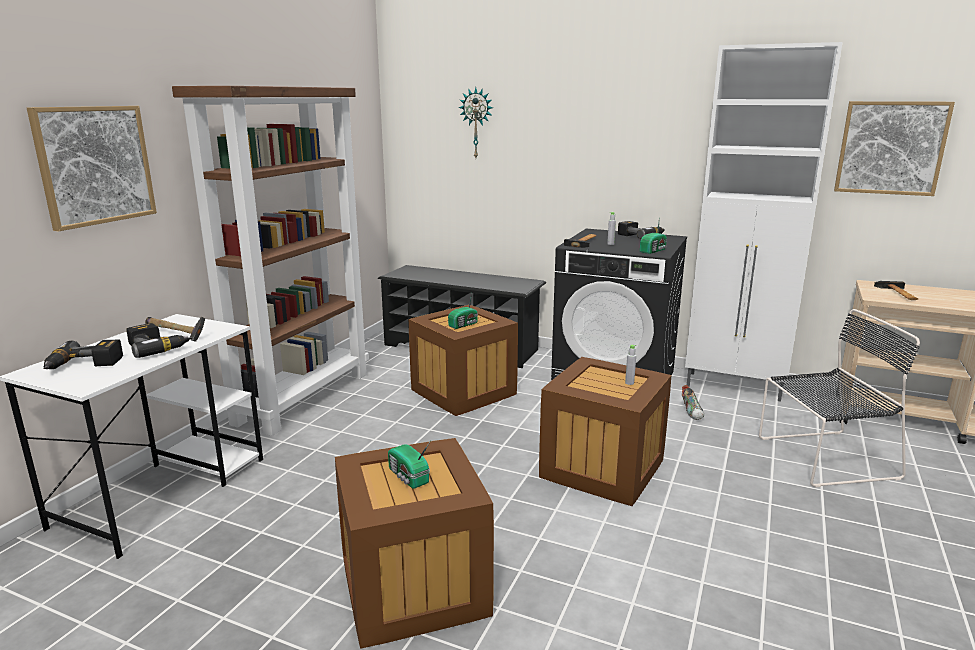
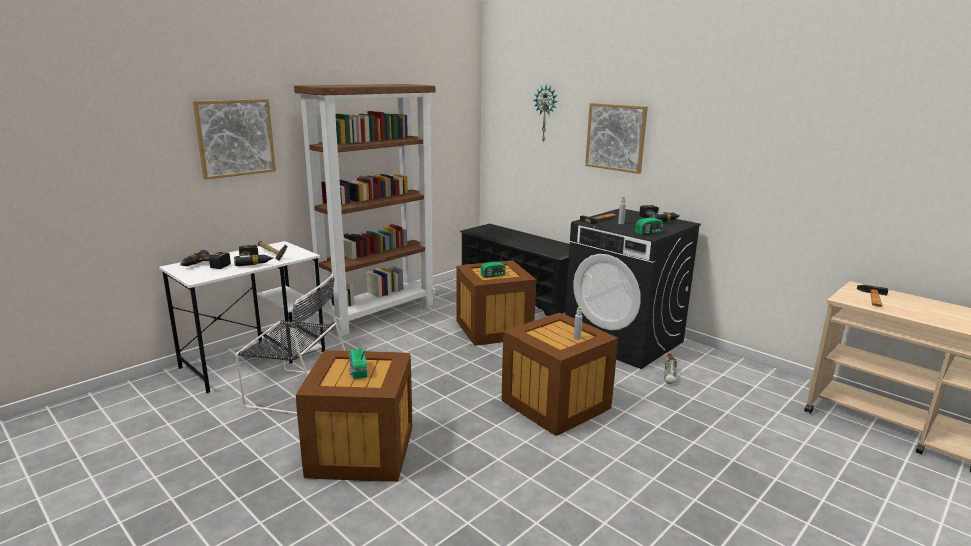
camera: 20 degrees right, 0 degrees up
(735, 387) = (730, 364): white cabinet -> none
(823, 458) = (759, 436): black chair -> black chair (297, 392)
(890, 148) = (889, 159): picture -> picture (616, 137)

